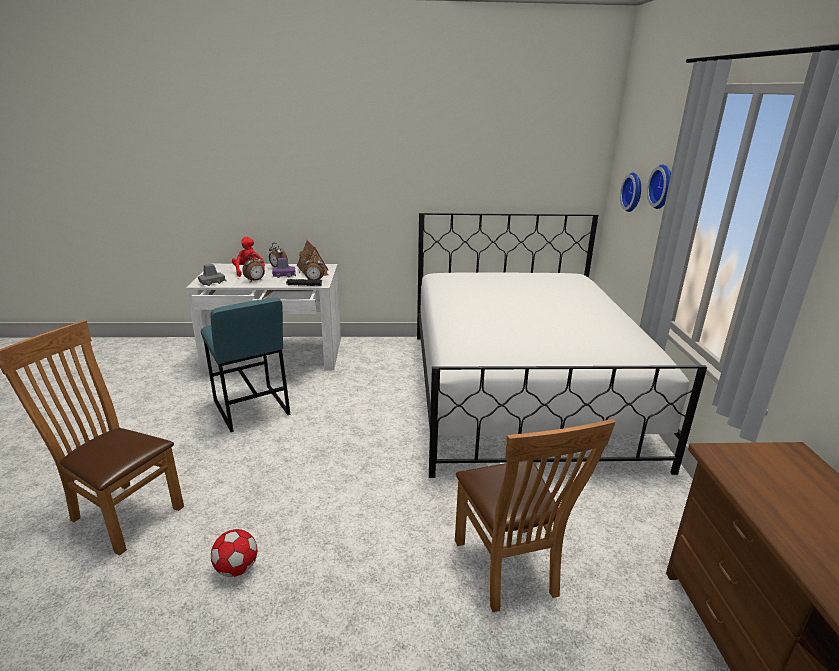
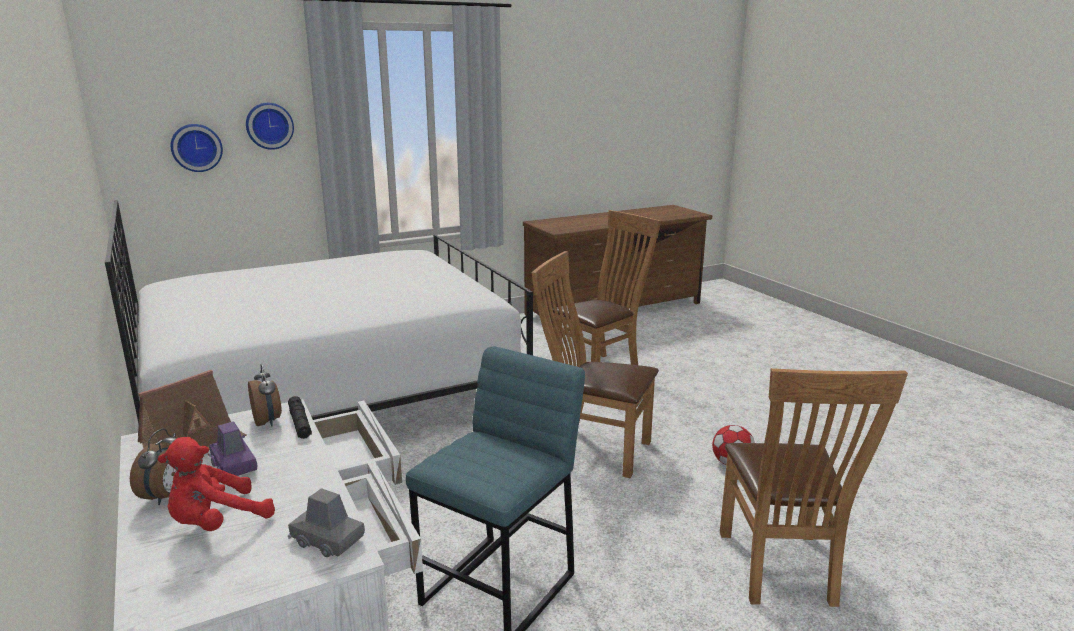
camera: 115 degrees left, 5 degrees down
(255, 280) = (288, 486): alarm clock -> none
(341, 490) = (594, 449): none -> brown chair

